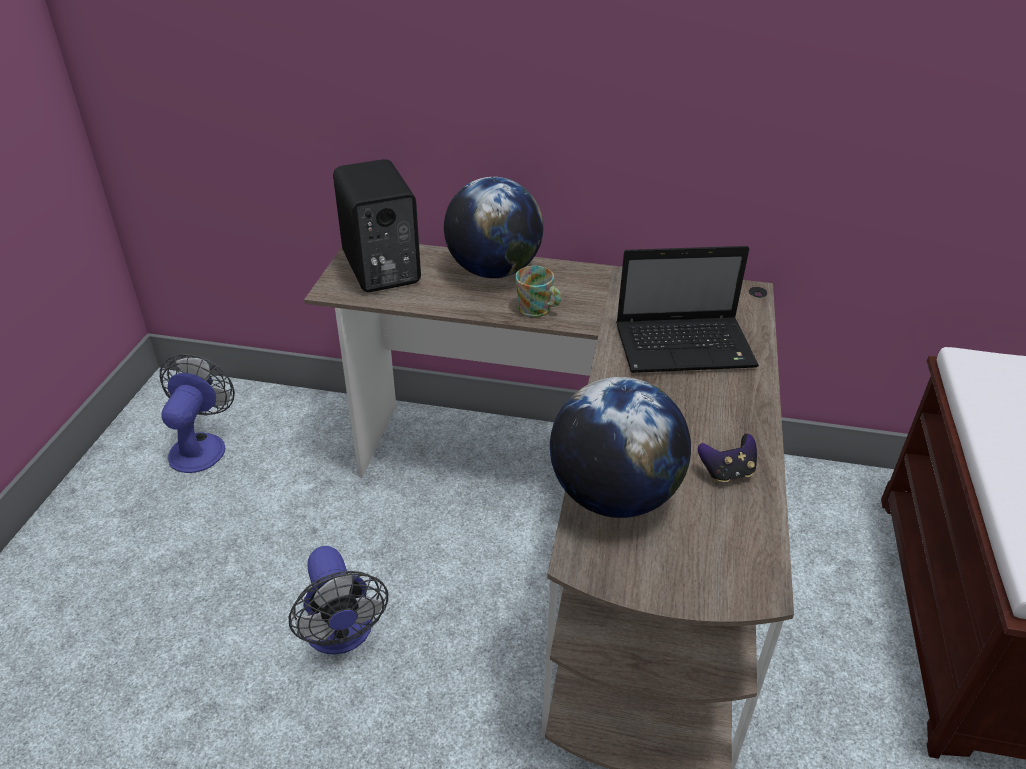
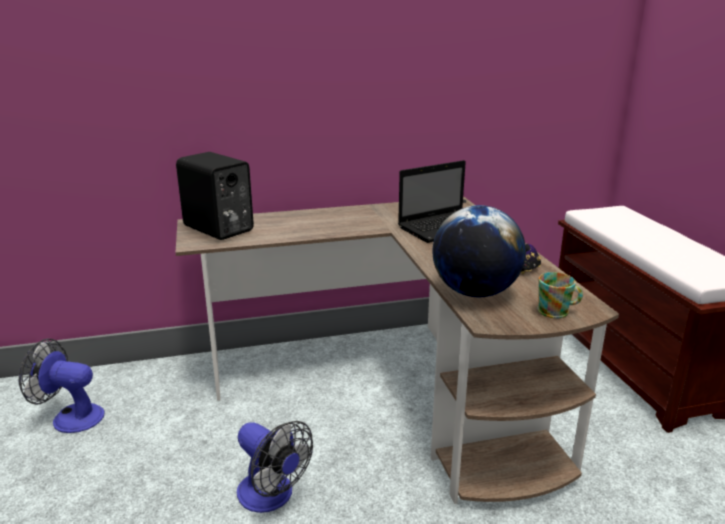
camera: 25 degrees left, 15 degrees down
(201, 445) = (70, 417): fan -> fan turned 60 degrees counterclockwise
(493, 271) = (296, 218): globe -> none
(538, 310) = (343, 229): mug -> mug (557, 312)

